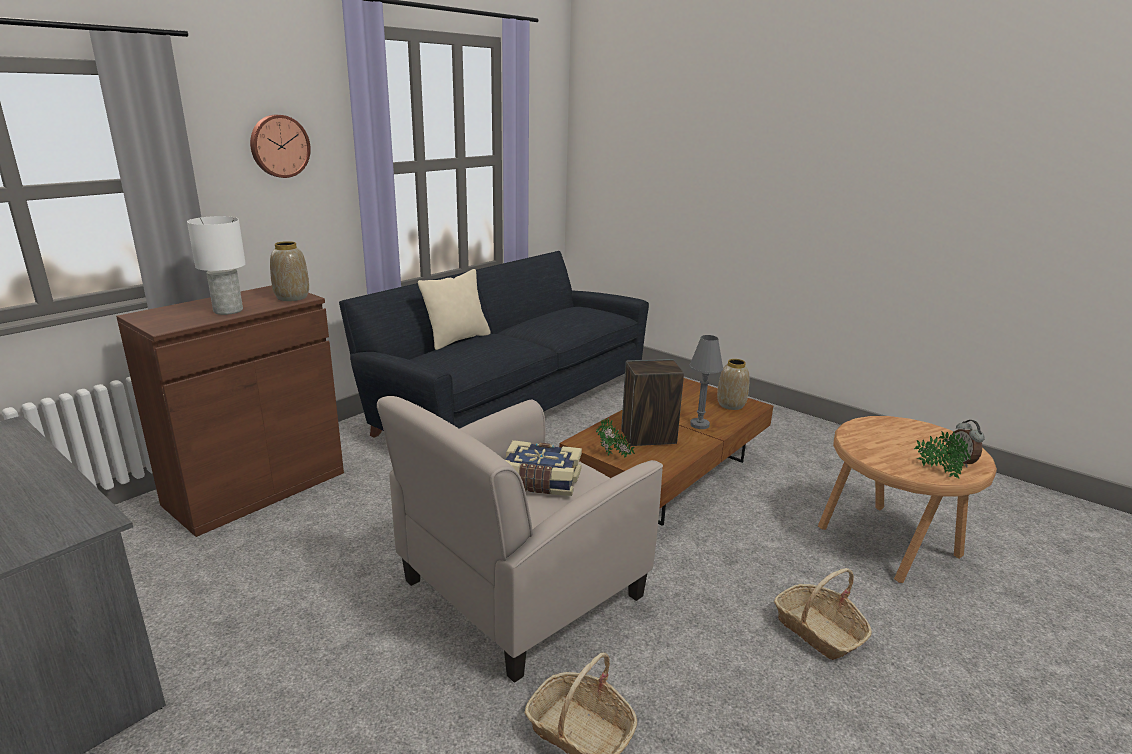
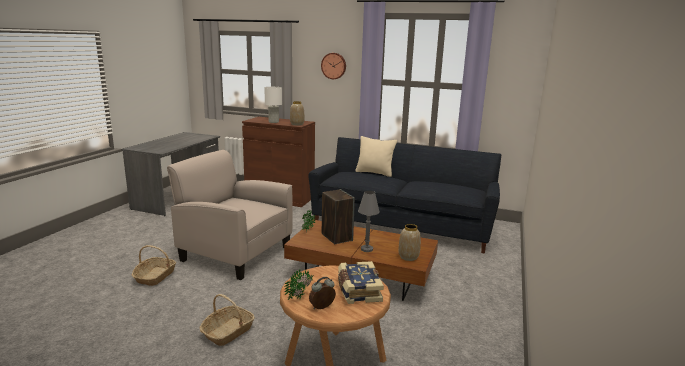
camera: 70 degrees right, 5 degrees down
(540, 481) = (242, 207): book -> book (358, 290)

